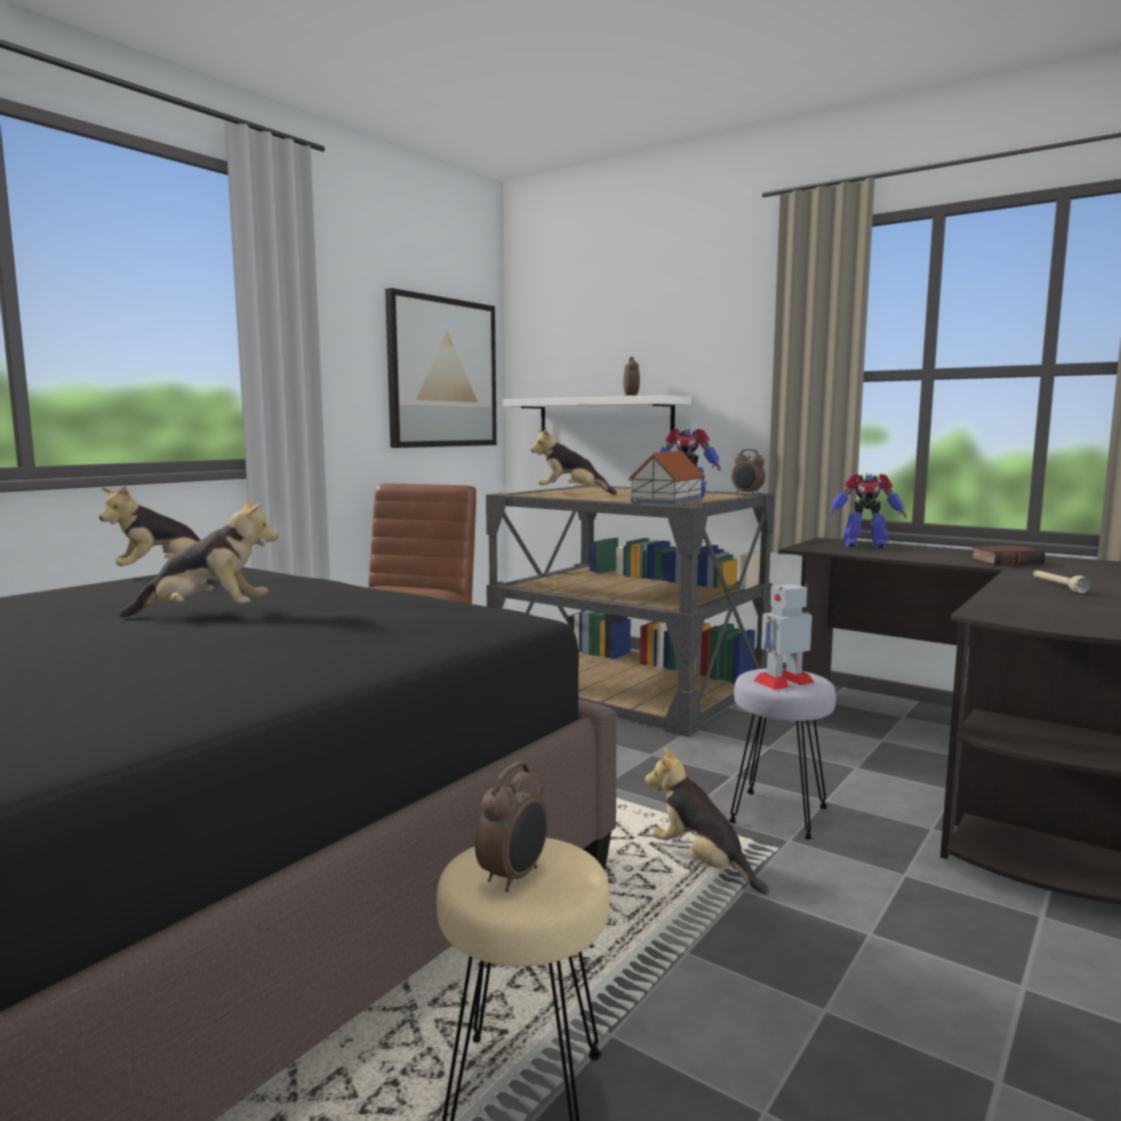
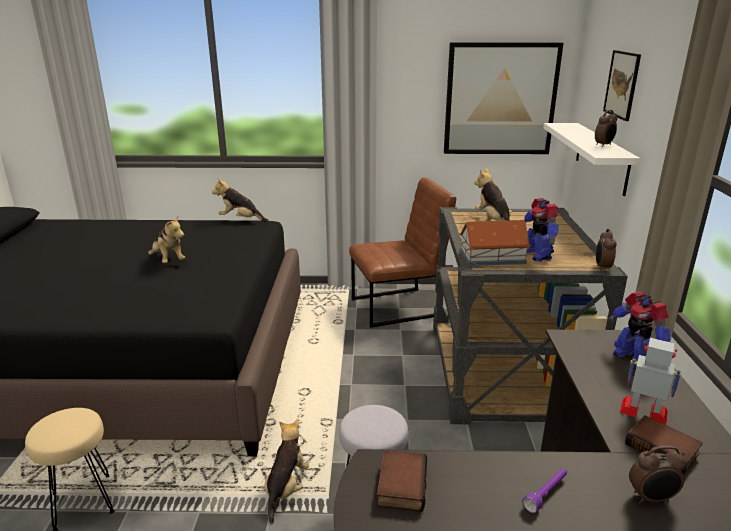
camera: 55 degrees right, 15 degrees up
(515, 877) = (56, 426): alarm clock -> alarm clock (651, 498)
(623, 334) = (622, 84): none -> picture
(784, 681) = (366, 424): toy robot -> toy robot (644, 412)
(1026, 612) = (400, 484): none -> book
(1057, 587) = (546, 493): beige flashlight -> purple flashlight

